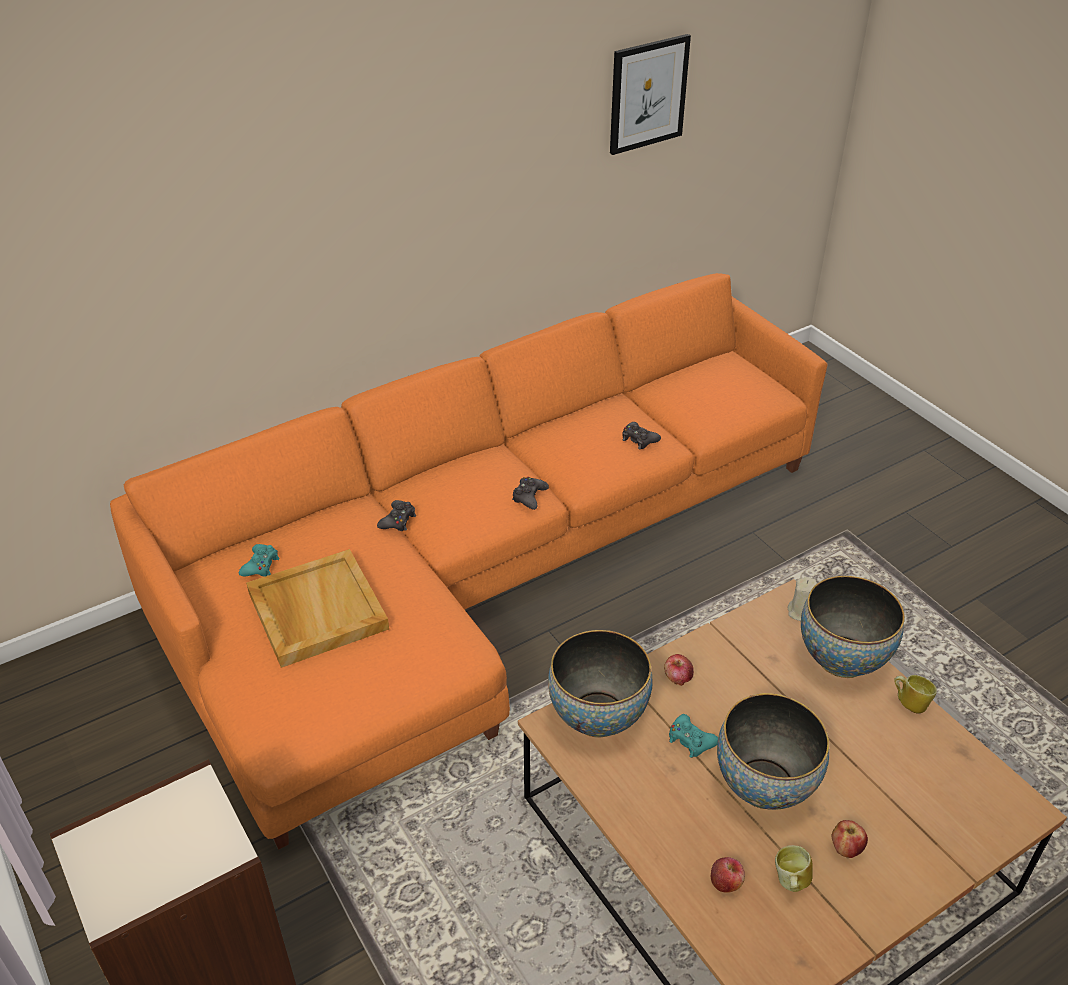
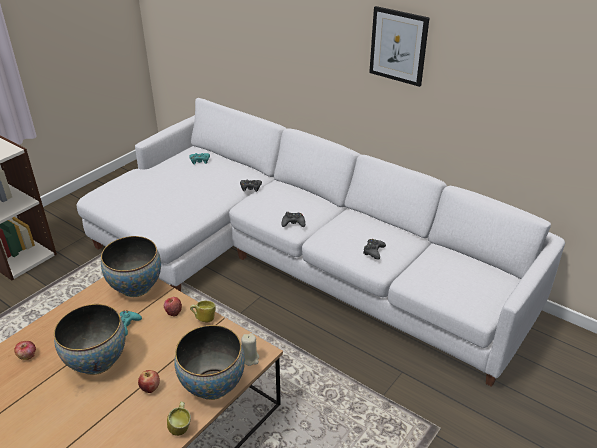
camera: 70 degrees right, 5 degrees down
(316, 610) = (175, 181): beige tray -> none
(479, 572) = (292, 259): orange sofa -> white sofa
(648, 94) = (532, 55): picture -> picture (398, 46)
(789, 883) = (27, 382): mug -> mug (204, 318)
(846, 849) = (53, 405): apple -> apple (150, 388)

